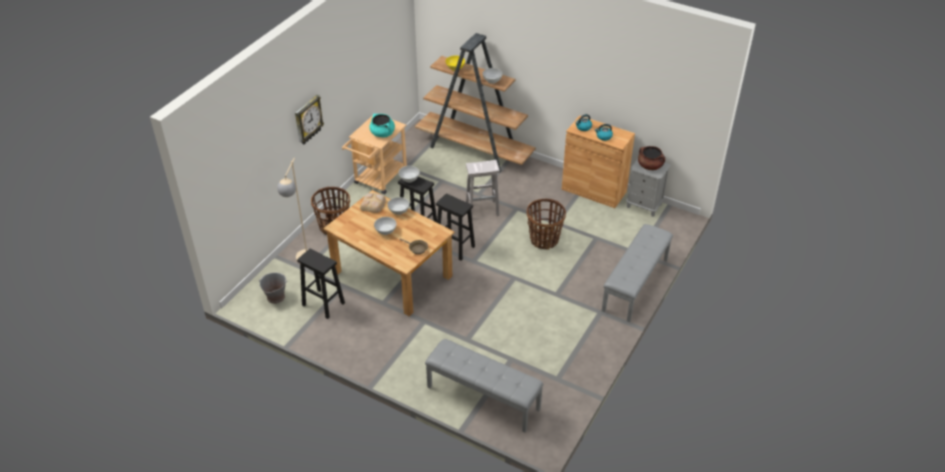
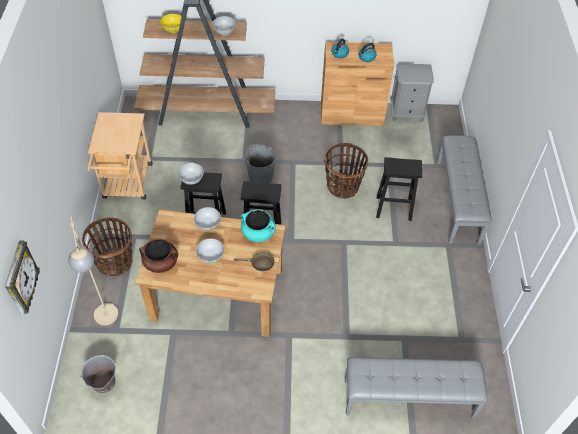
camera: 30 degrees left, 10 degrees up
(308, 120) = (54, 157): wall clock -> wall clock (20, 279)
(322, 304) = (165, 366): black stool -> black stool (393, 208)
(373, 204) = (173, 227): bread -> none
(382, 133) = (125, 134): turquoise cooking pot -> turquoise cooking pot (258, 233)
(482, 209) = (260, 177): white stool -> grey bucket
(650, 166) = (415, 73): brown cooking pot -> brown cooking pot (161, 263)

